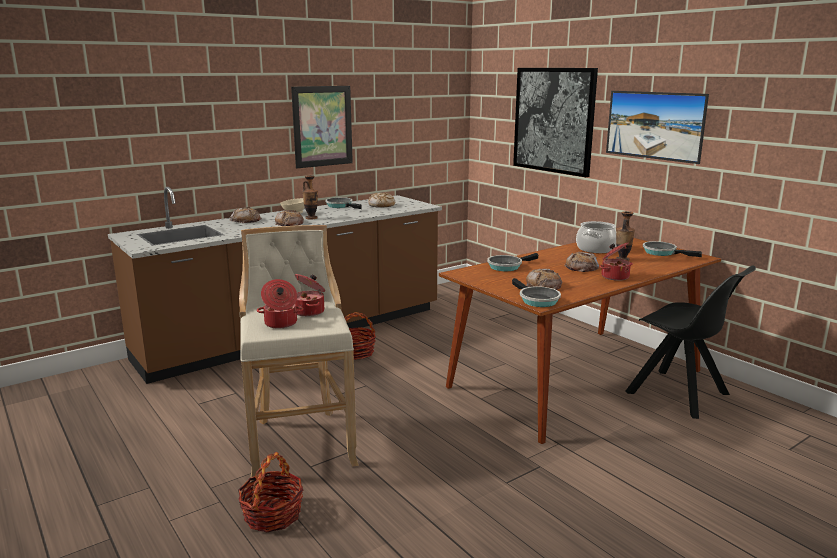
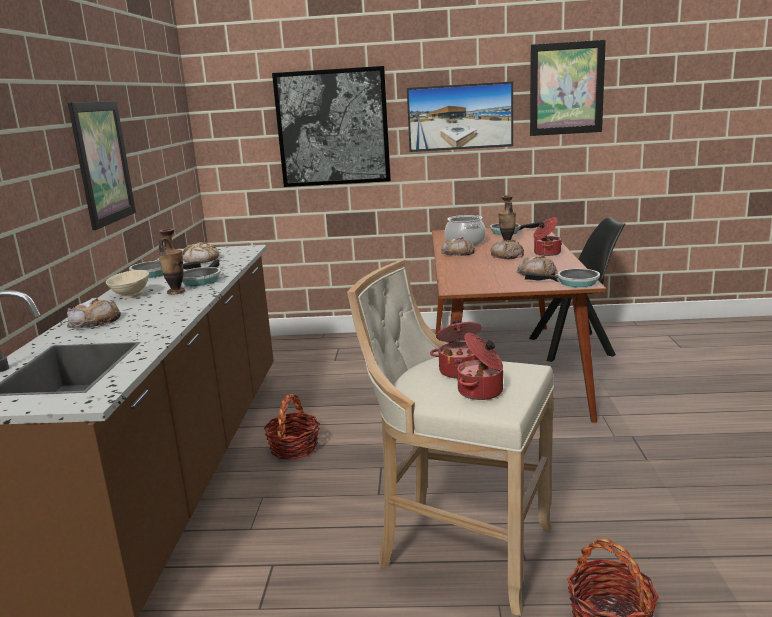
camera: 50 degrees left, 0 degrees up
(289, 223) = (174, 304): bread -> bread (458, 253)
(506, 266) = (464, 272): frying pan -> frying pan (201, 280)
(765, 108) = (566, 88): none -> picture

